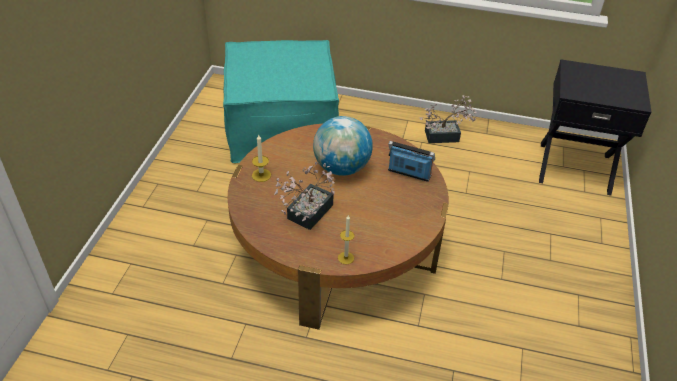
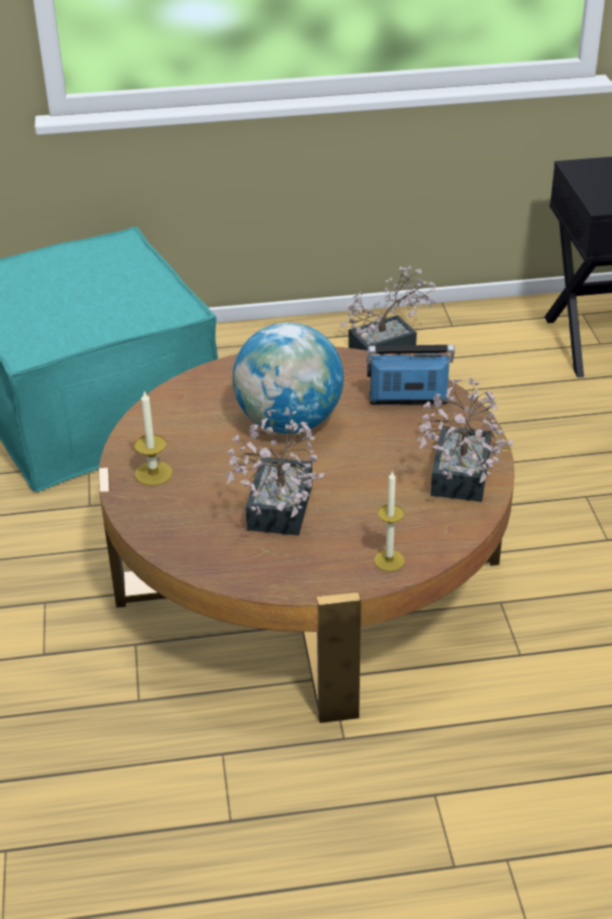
camera: 20 degrees left, 5 degrees down
(407, 226) = (458, 481): none -> potted plant

